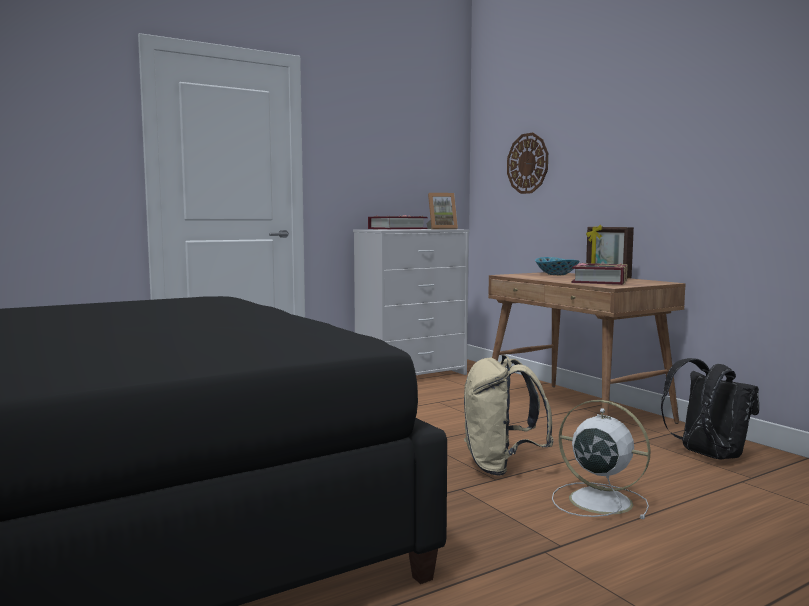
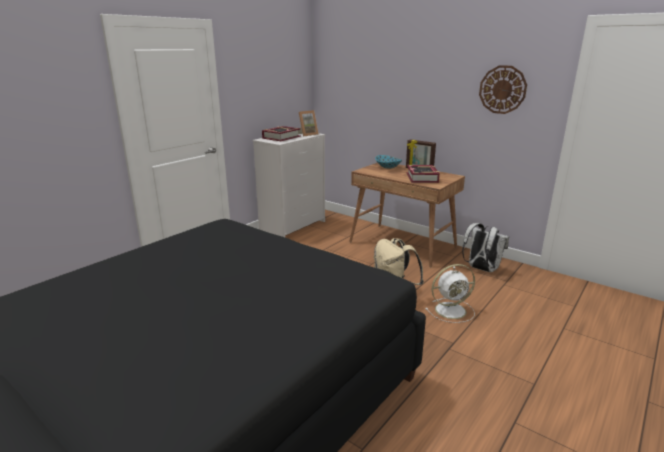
camera: 20 degrees left, 15 degrees up
(527, 163) = (359, 90): wall clock -> wall clock (502, 89)
(597, 500) = (451, 310): white fan -> white fan turned 150 degrees clockwise
(707, 455) = (481, 269): black backpack -> white backpack

